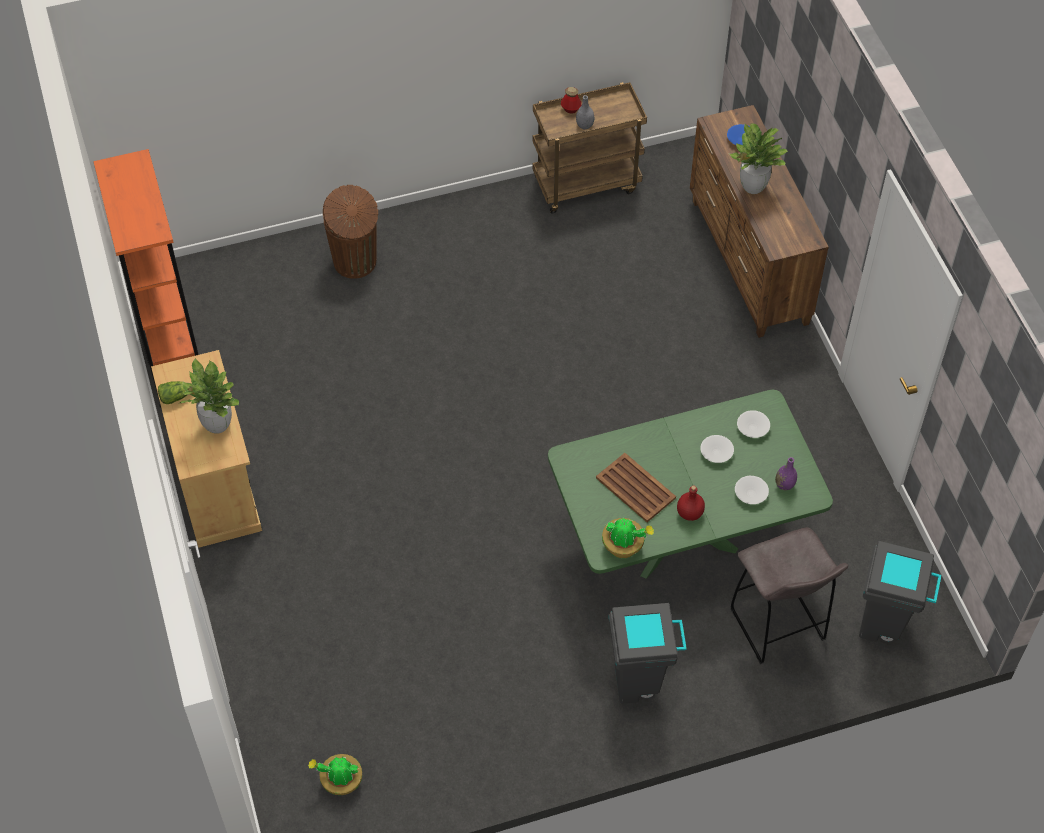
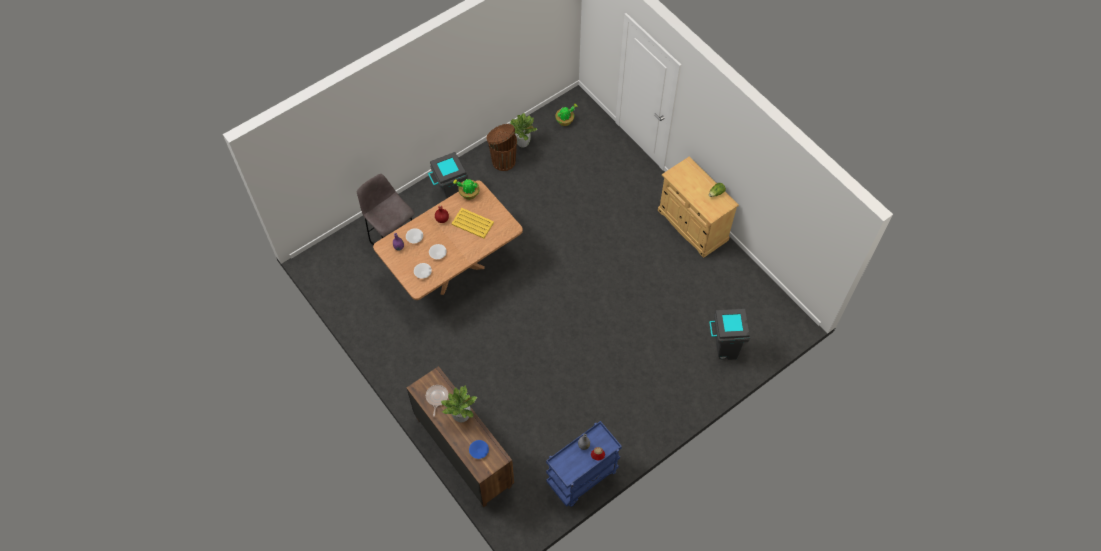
camera: 160 degrees right, 5 degrees up
(173, 359) = (755, 282): orange bookcase -> none
(217, 424) = (688, 186): potted plant -> potted plant (523, 143)
(355, 263) = (692, 373): brown trash can -> brown trash can (503, 161)
(586, 183) = (582, 478): brown cart -> blue cart
(635, 487) = (473, 223): brown tray -> yellow tray
(680, 539) = (453, 269): green dining table -> brown dining table
(784, 220) = (436, 398): none -> frying pan
(886, 624) = (341, 258): grey trash can -> grey trash can (723, 349)

